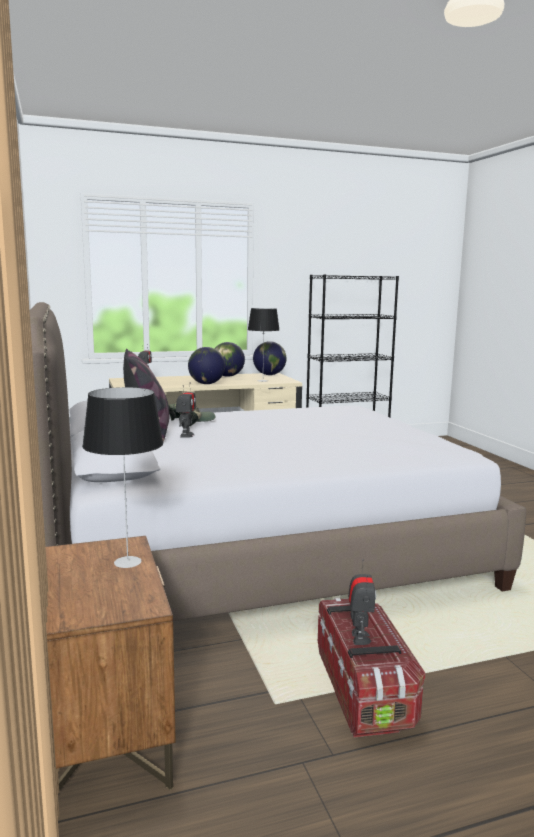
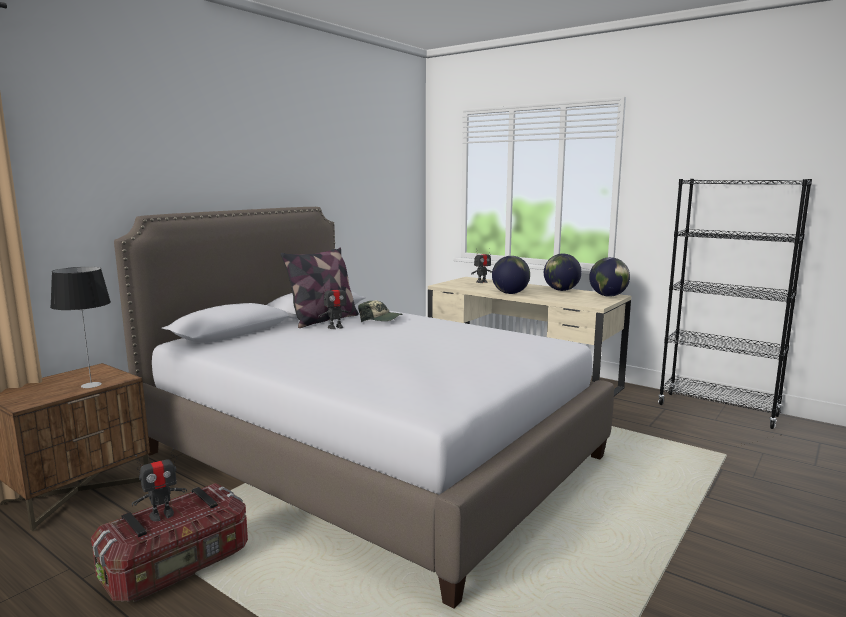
camera: 55 degrees right, 0 degrees up
(262, 380) = (572, 300): table lamp -> none

